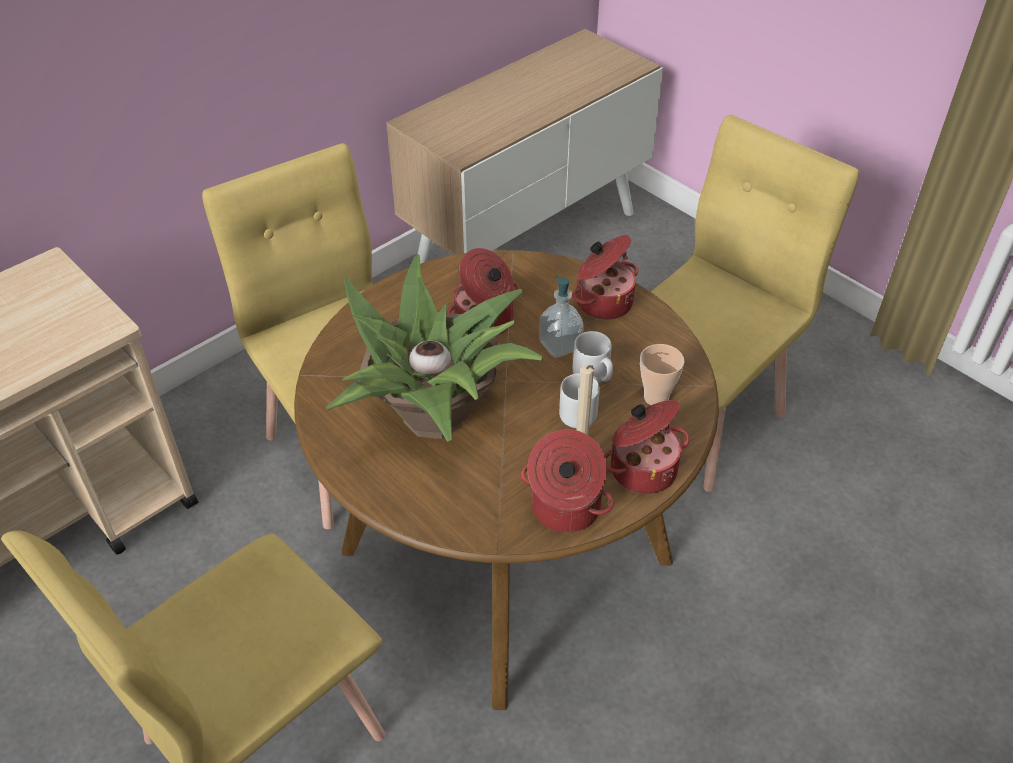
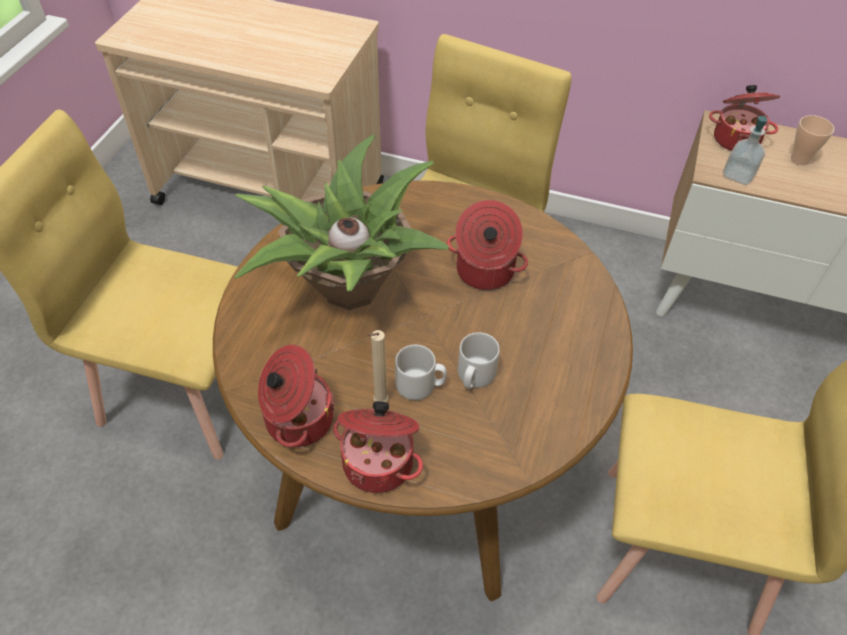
camera: 60 degrees right, 5 degrees up
(560, 345) = (494, 336): soap dispenser -> soap dispenser (738, 175)
(602, 301) = (579, 344): cooking pot -> cooking pot (736, 138)
(656, 398) = (479, 438): cup -> cup (800, 159)

